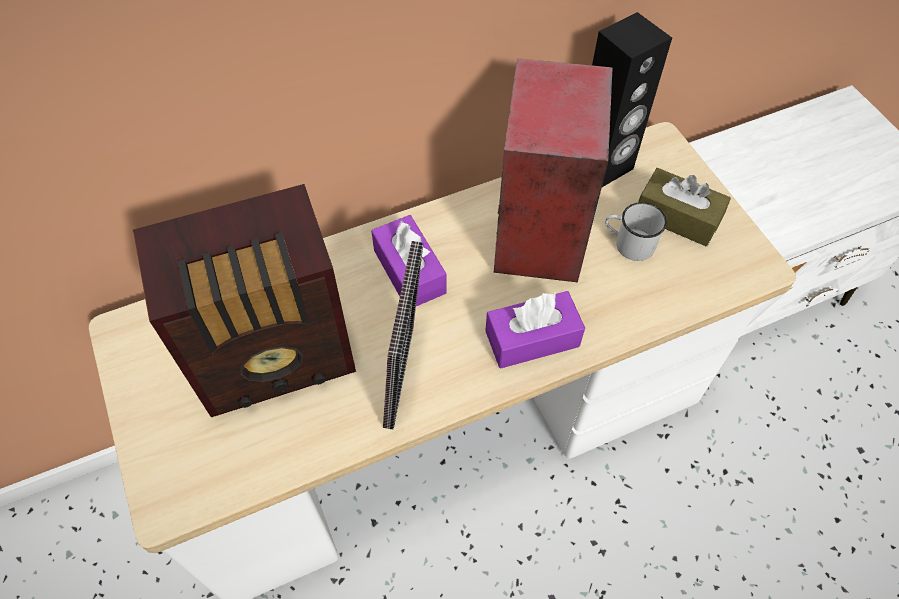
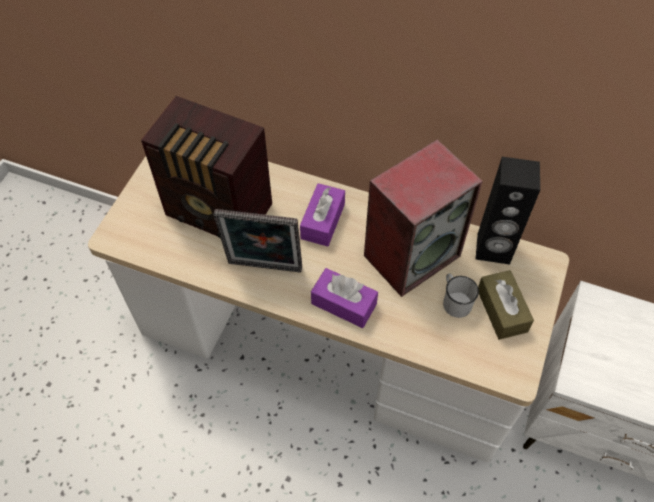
camera: 45 degrees right, 0 degrees up
(406, 377) = (264, 269): picture frame -> picture frame turned 45 degrees clockwise

